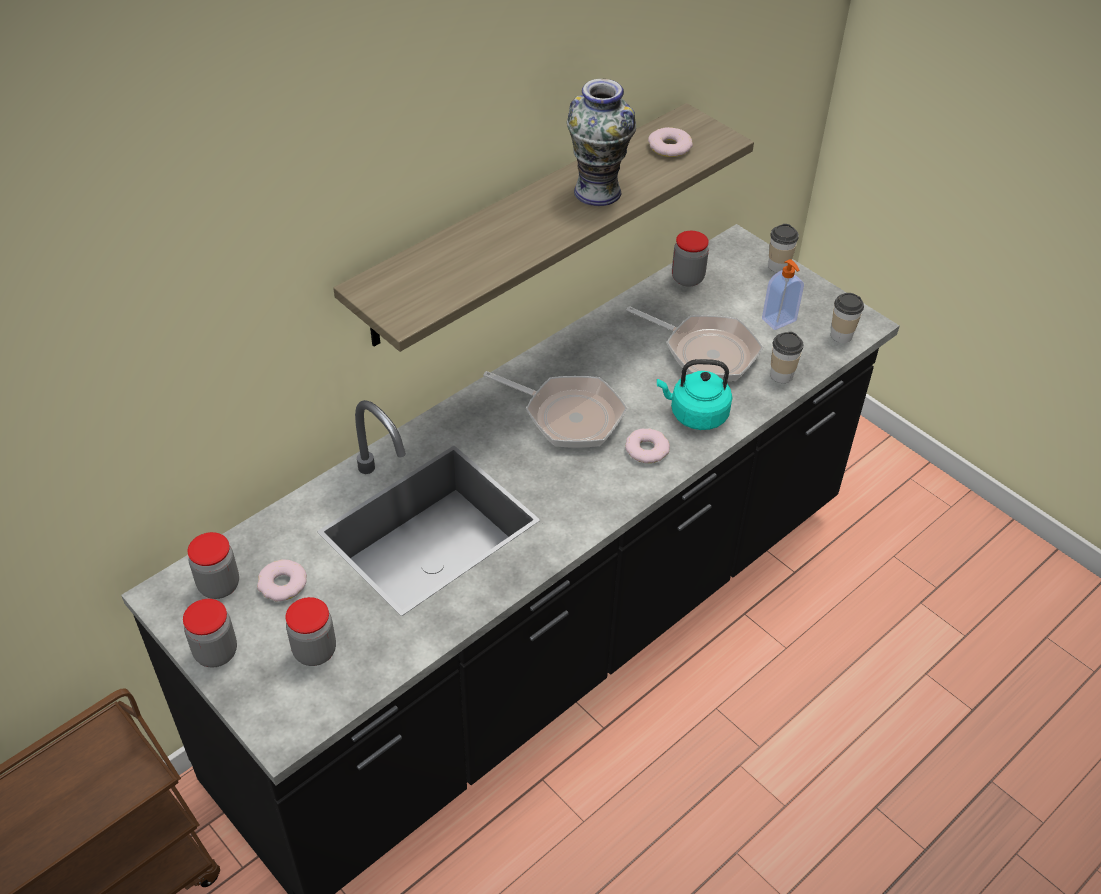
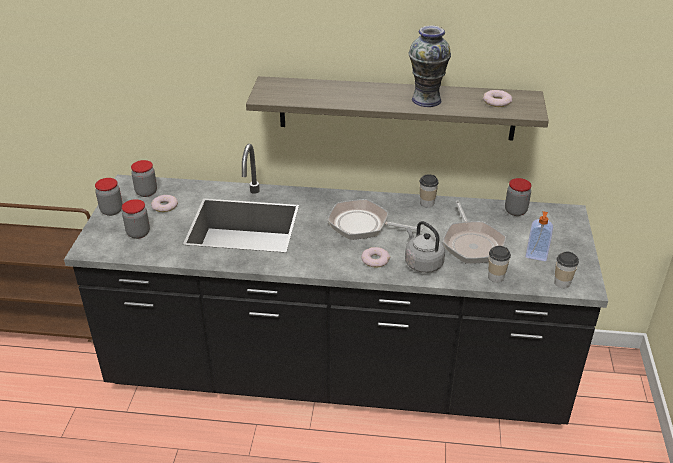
camera: 50 degrees right, 10 degrees down
(568, 415) = (363, 225): frying pan -> frying pan turned 120 degrees clockwise
(695, 414) = (422, 263): turquoise kettle -> grey kettle
(778, 266) = (577, 234): cup -> cup (427, 203)

